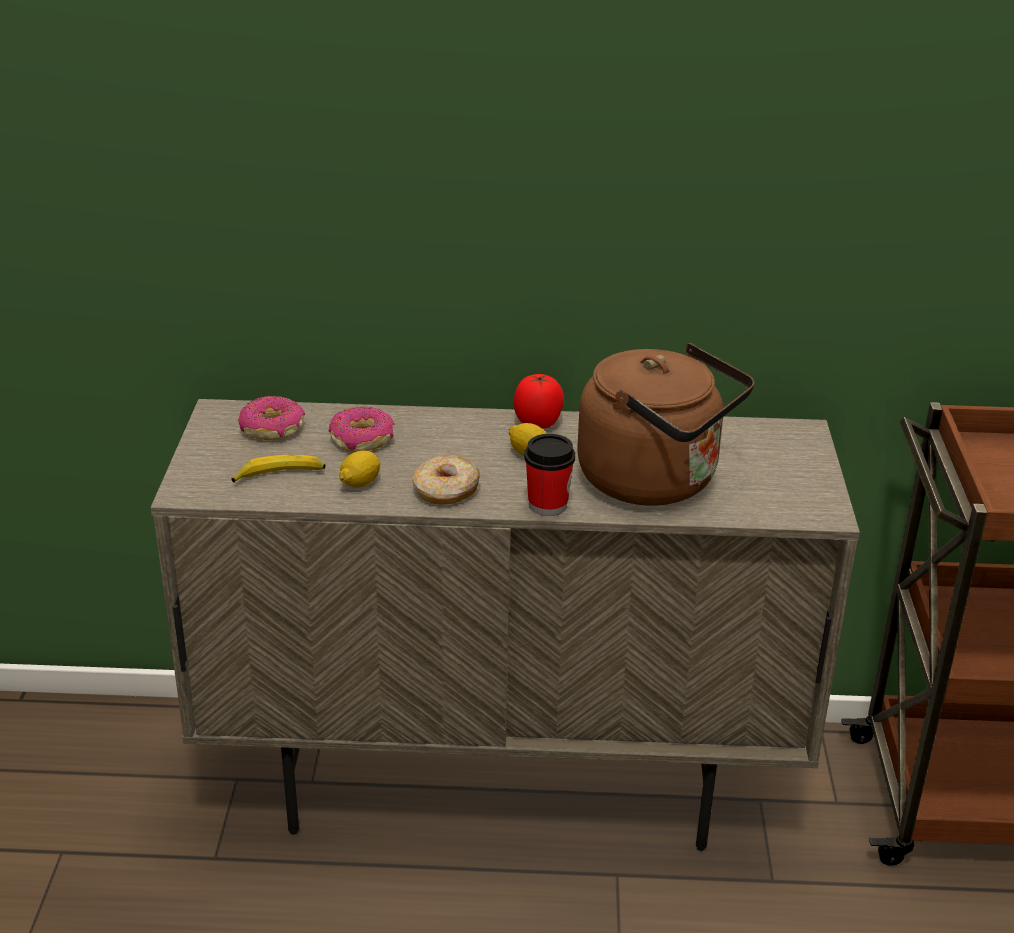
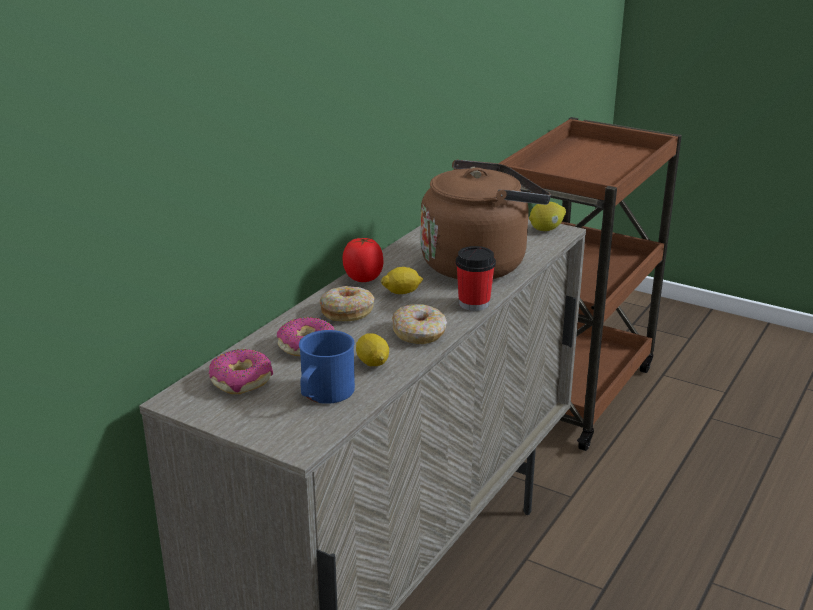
camera: 60 degrees left, 5 degrees down
(279, 476) = (324, 394): banana -> blue mug
(454, 437) = (347, 311): none -> donut
(816, 502) = (546, 229): none -> lemon

